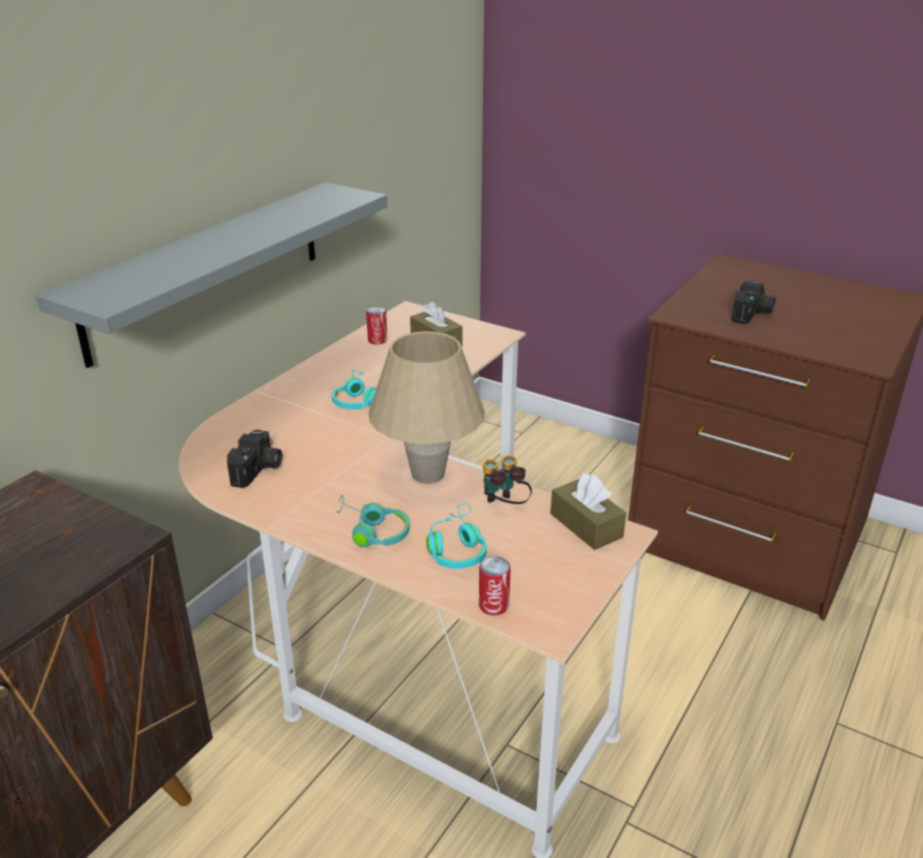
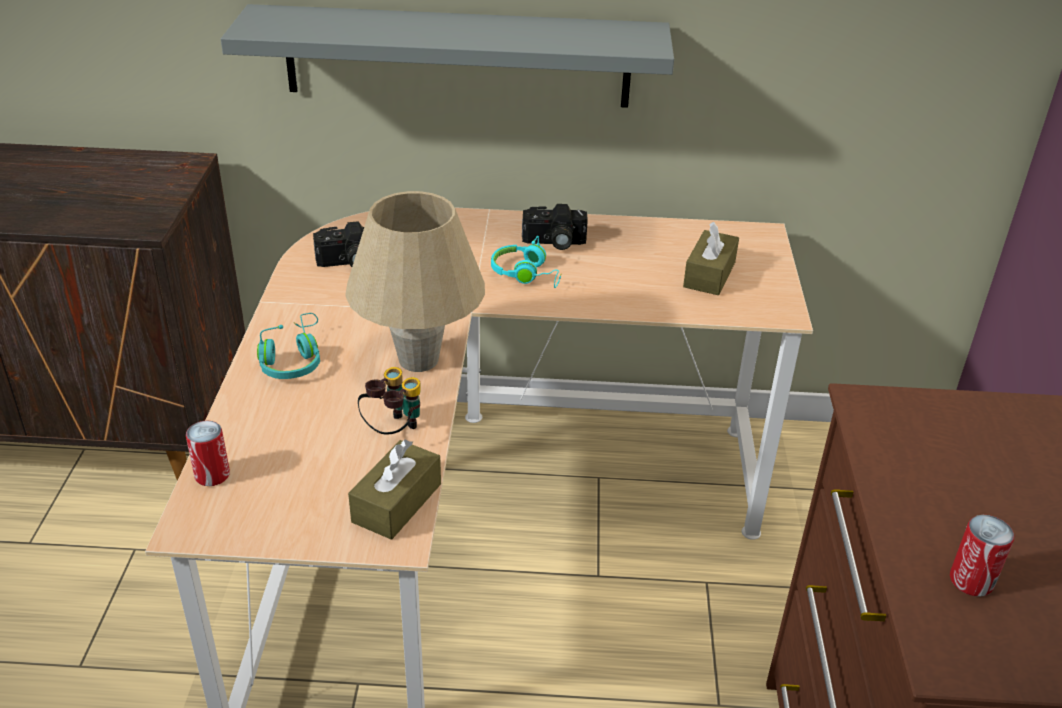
camera: 60 degrees right, 5 degrees up
(377, 340) = (666, 238): can -> can (971, 581)
(457, 548) = (295, 421): turquoise headphones -> none
(752, 314) = (968, 483): camera -> camera (553, 242)

